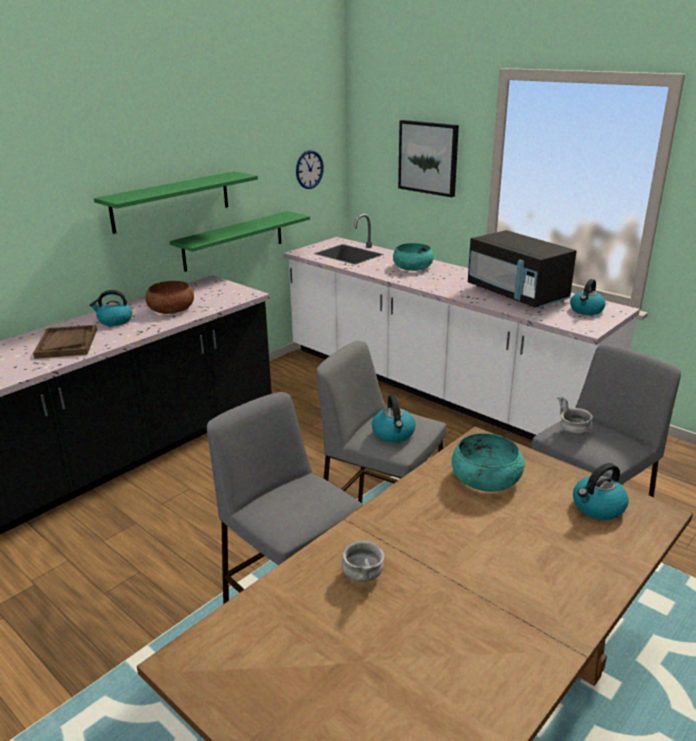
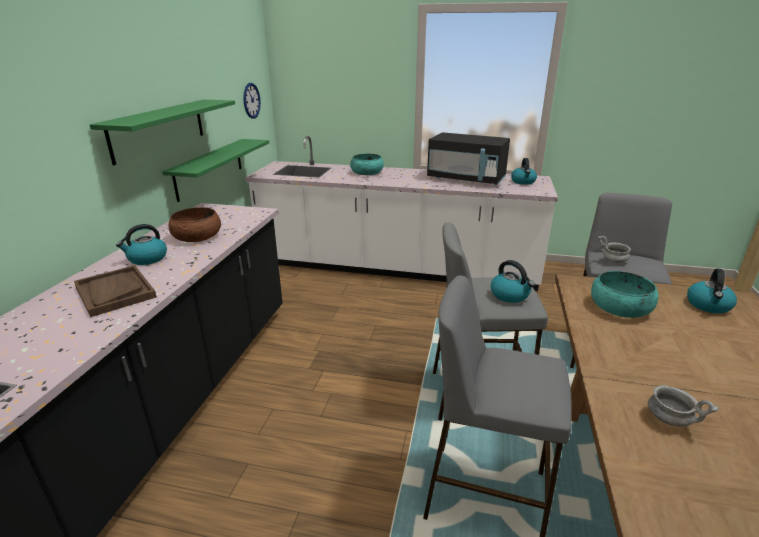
camera: 30 degrees left, 0 degrees up
(428, 157) = (356, 83): picture -> none

